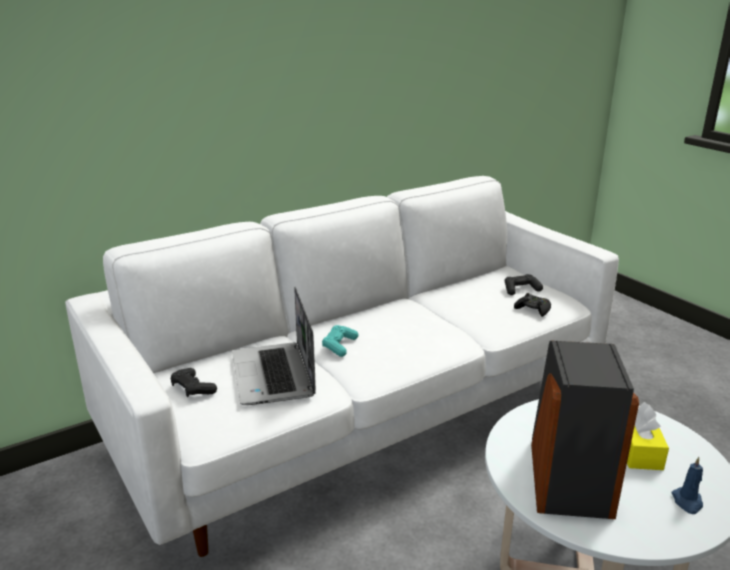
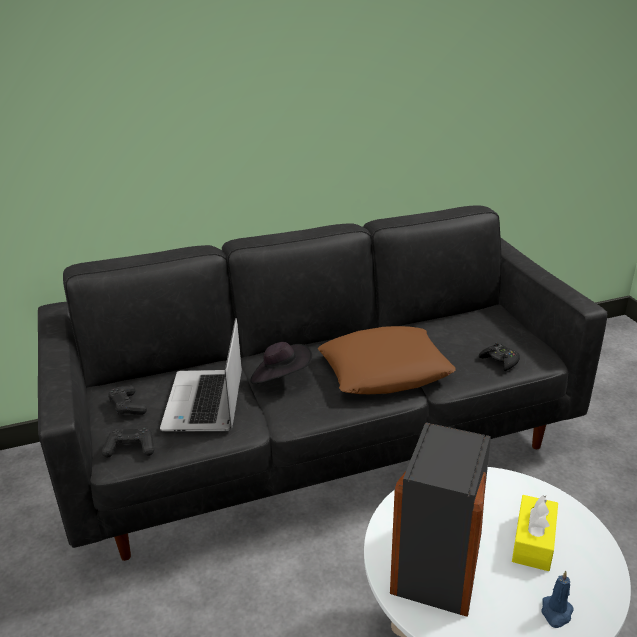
camera: 15 degrees right, 5 degrees up
(339, 346) = (281, 378): turquoise game controller -> black hat
(365, 420) = (322, 447): white sofa -> black sofa
(434, 327) = (385, 370): none -> brown pillow
(521, 290) = (499, 335): black game controller -> black game controller (130, 448)

